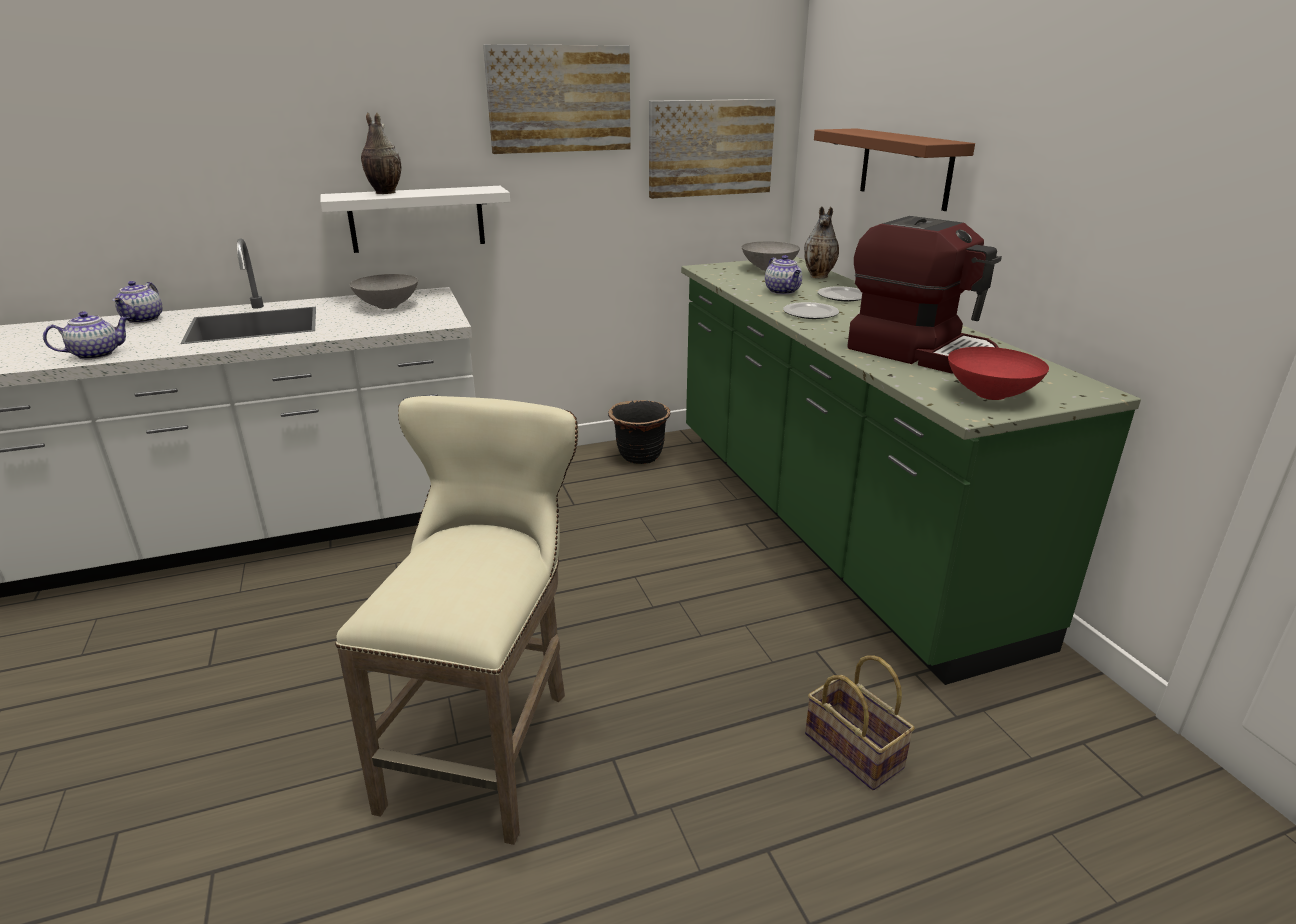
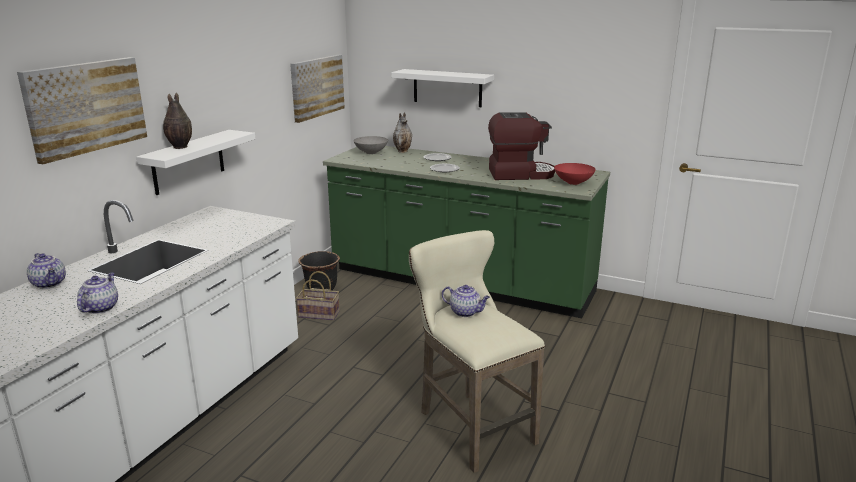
camera: 45 degrees left, 5 degrees down
(388, 306) = (209, 225): grey bowl -> none
(559, 99) = (252, 68): picture -> picture (85, 107)
(783, 291) = (407, 162): teapot -> teapot (466, 312)
(856, 751) = (588, 352): basket -> basket (320, 314)
(905, 168) = (447, 88): brown shelf -> white shelf

